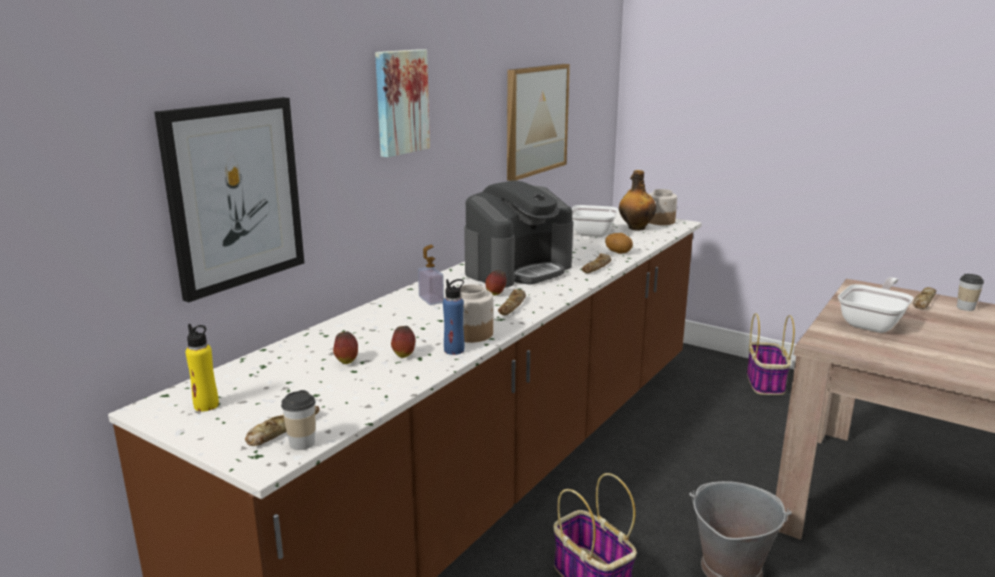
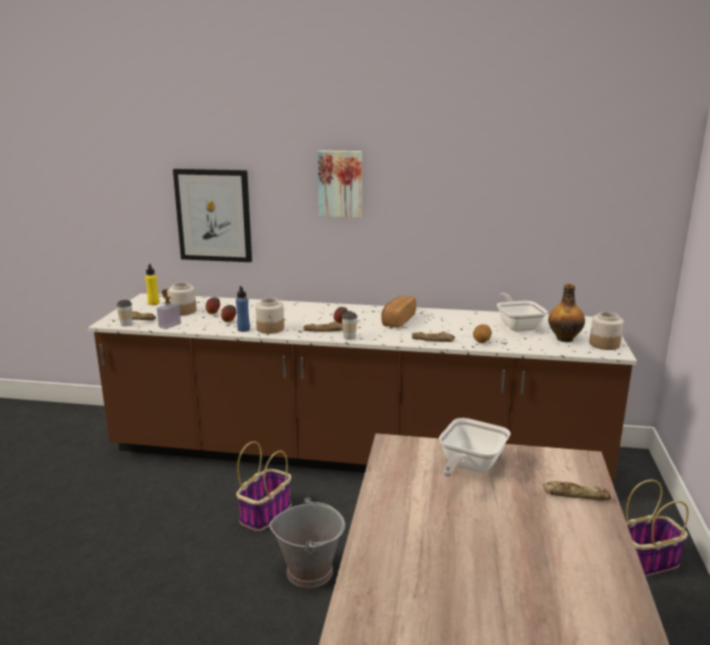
camera: 65 degrees right, 0 degrees up
(299, 383) = (183, 311): none -> jar
(431, 300) = (315, 311): soap dispenser -> soap dispenser (170, 325)
(518, 269) = (397, 321): coffee machine -> bread
(535, 120) = (512, 219): picture -> none
(873, 323) = (469, 466): frying pan -> frying pan turned 105 degrees clockwise
(965, 308) = (588, 521): cup -> cup (349, 337)

